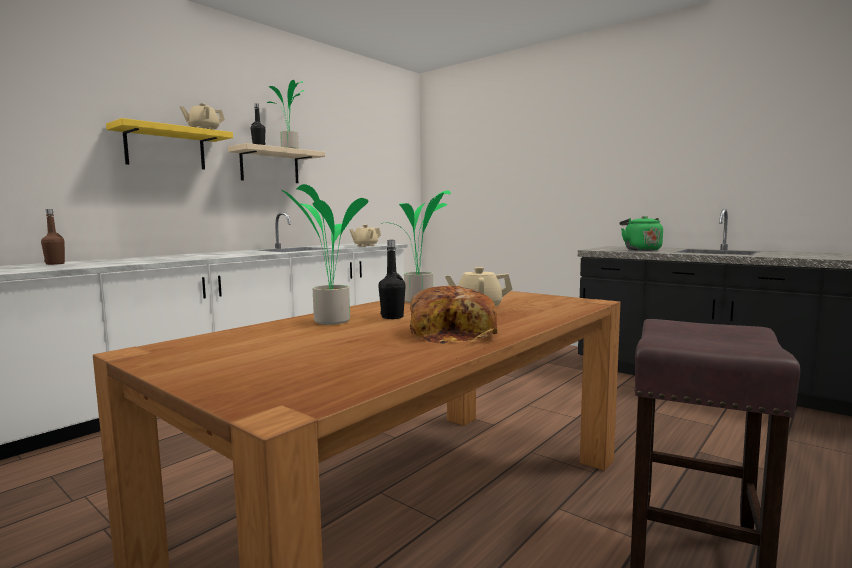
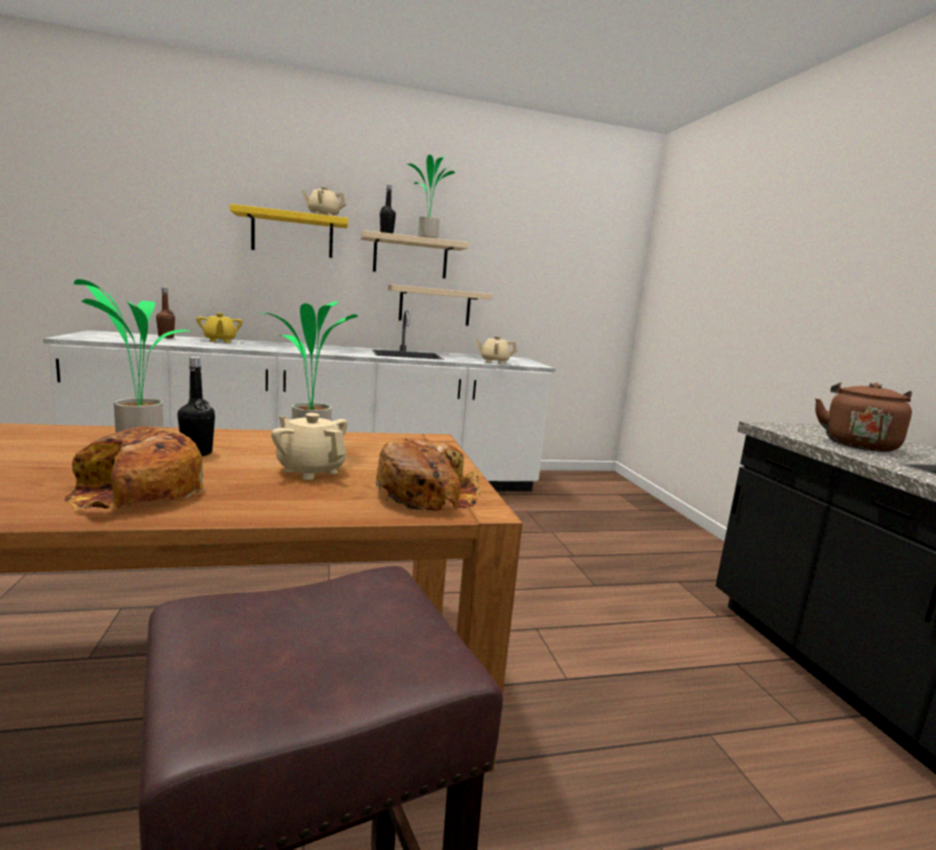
camera: 35 degrees right, 5 degrees up
(120, 260) = (219, 341): none -> yellow teapot
(293, 207) = (435, 306): none -> beige shelf
(557, 302) = (427, 493): none -> bread
(640, 250) = (858, 445): green kettle -> brown kettle

